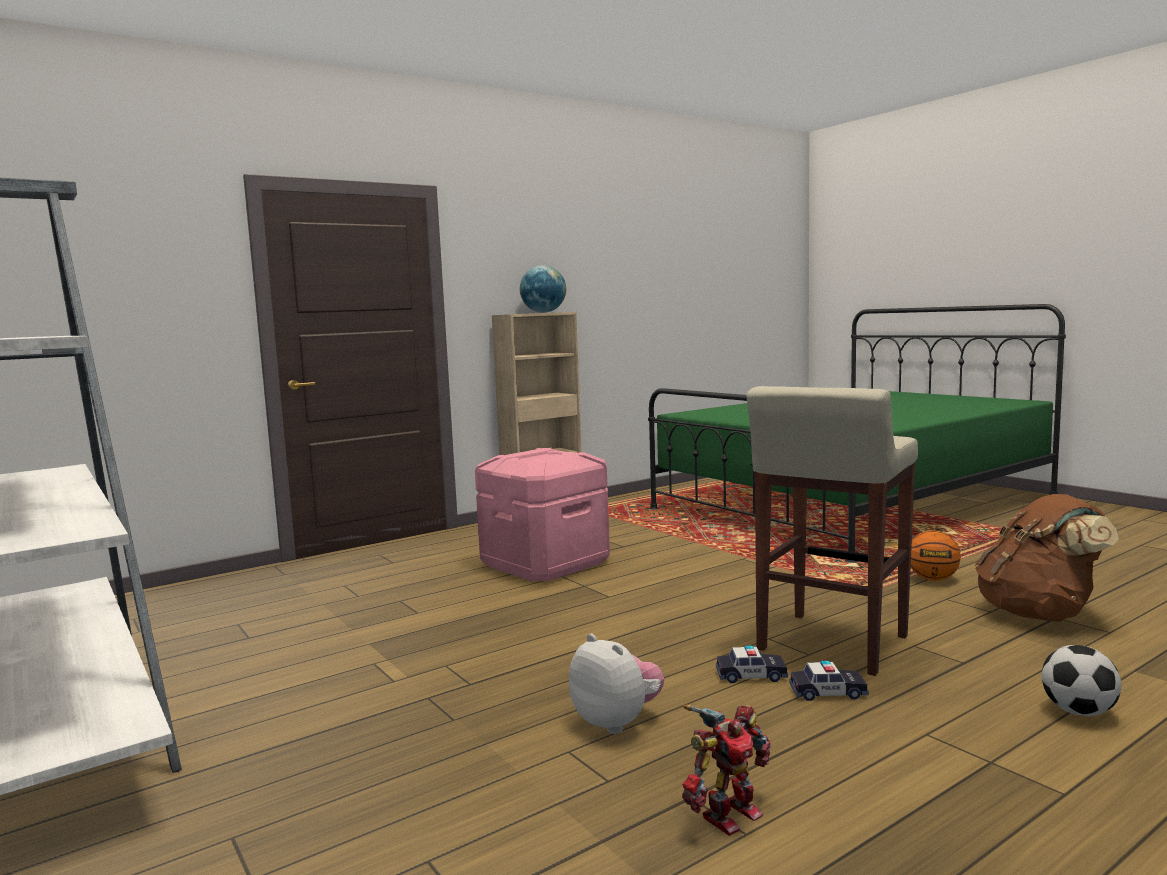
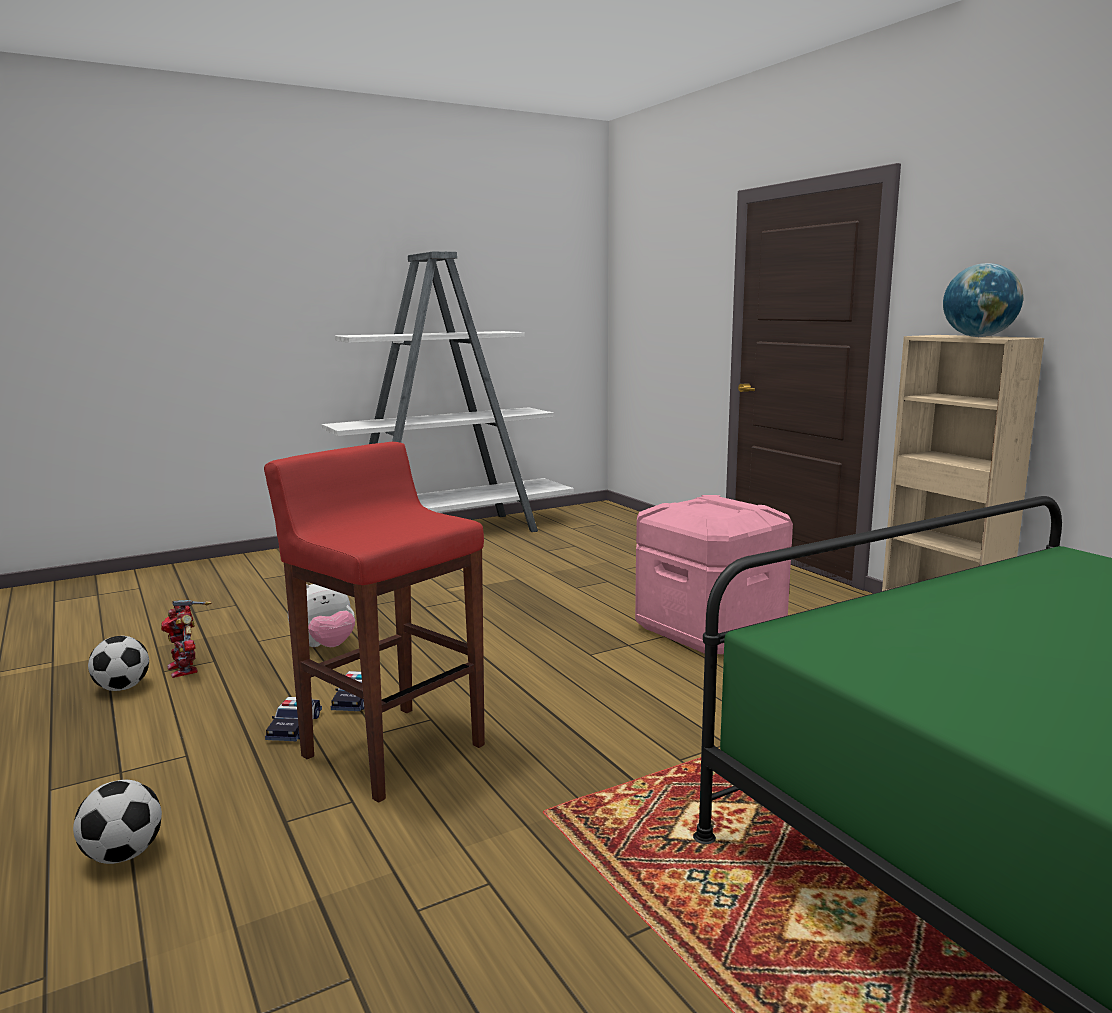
camera: 95 degrees right, 5 degrees up
(820, 851) = (122, 688): none -> football
(831, 644) = (392, 750): beige stool -> red stool
(932, 579) = (587, 901): basketball -> none
(1039, 614) = (376, 963): brown backpack -> none

